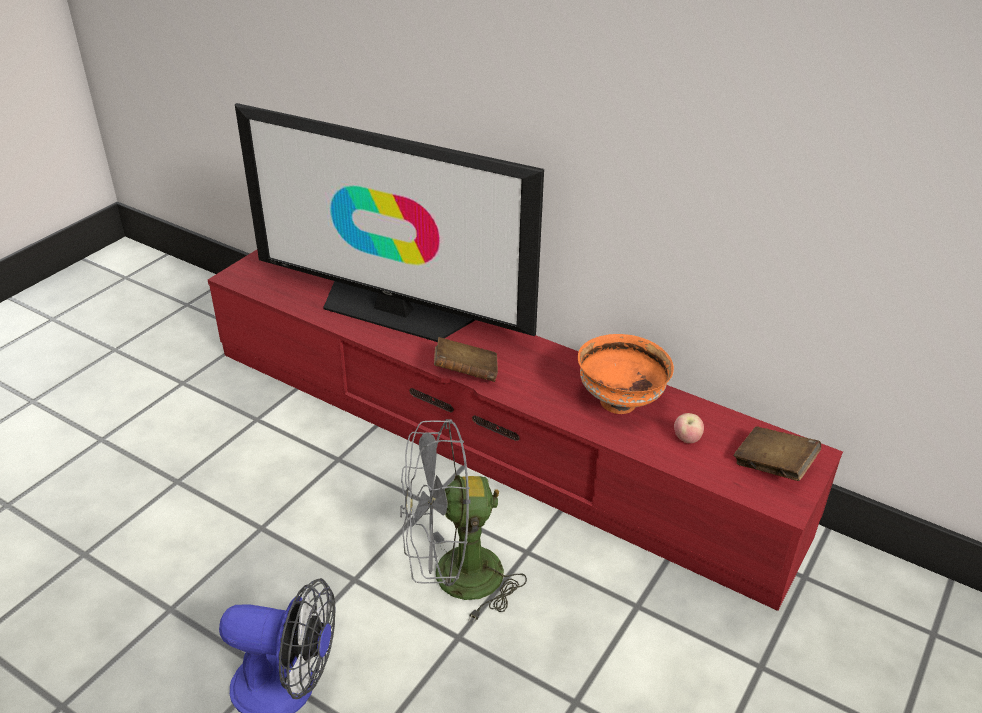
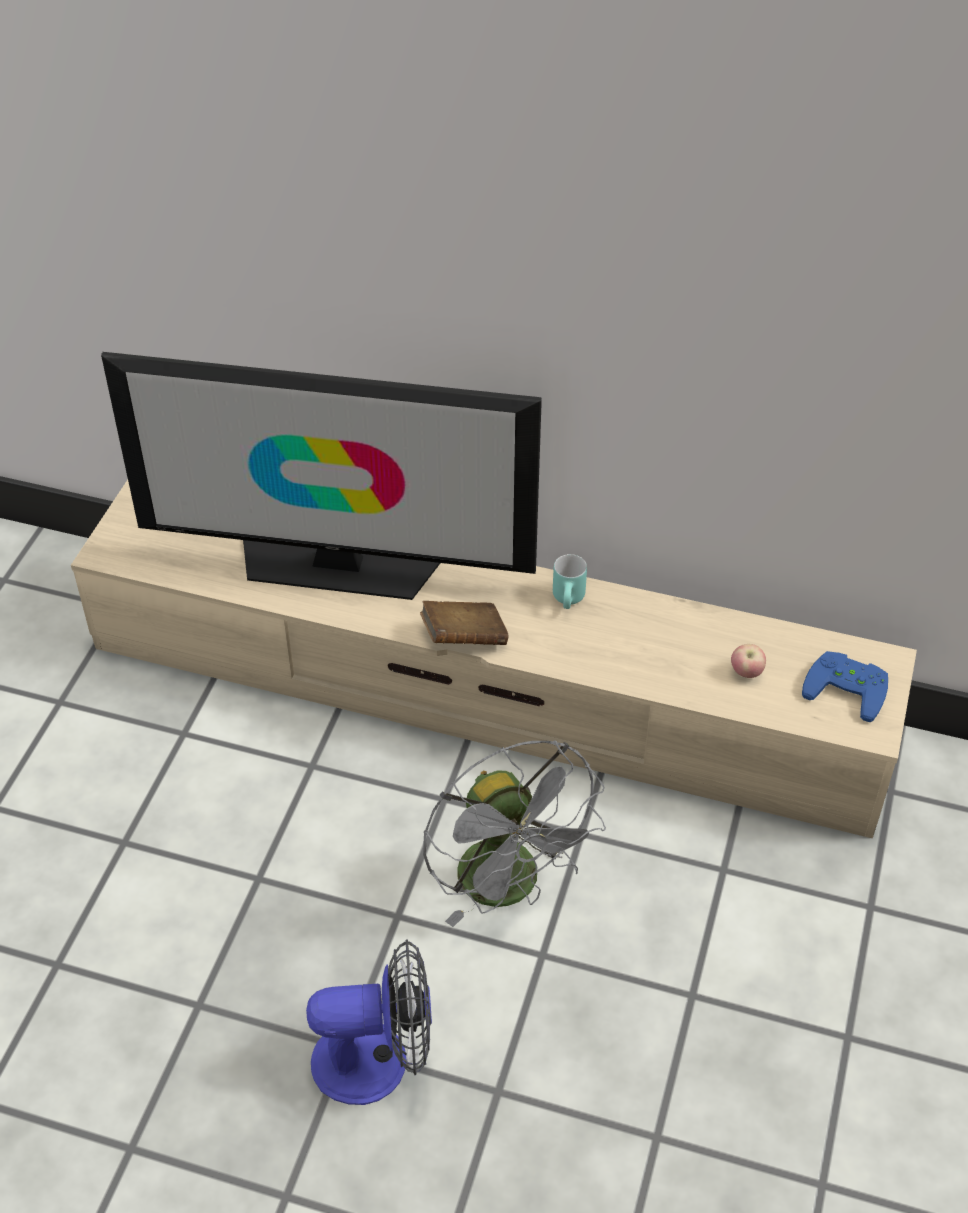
camera: 15 degrees left, 10 degrees up
(453, 579) = (510, 887): grey fan -> grey fan turned 90 degrees counterclockwise
(490, 435) = (484, 690): red tv stand -> beige tv stand
(560, 364) = (570, 600): none -> turquoise mug
(620, 402) = (657, 638): orange bowl -> none
(773, 466) = (848, 686): brown book -> blue game controller

